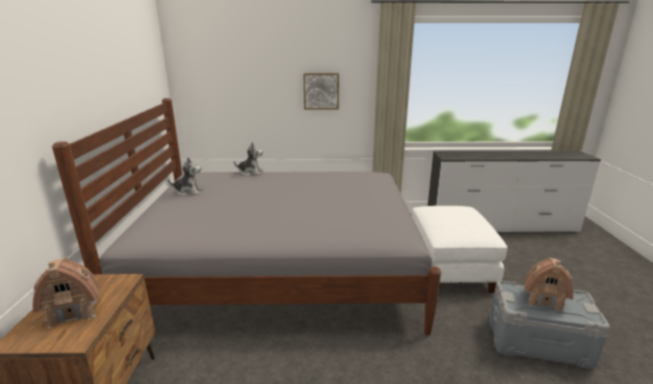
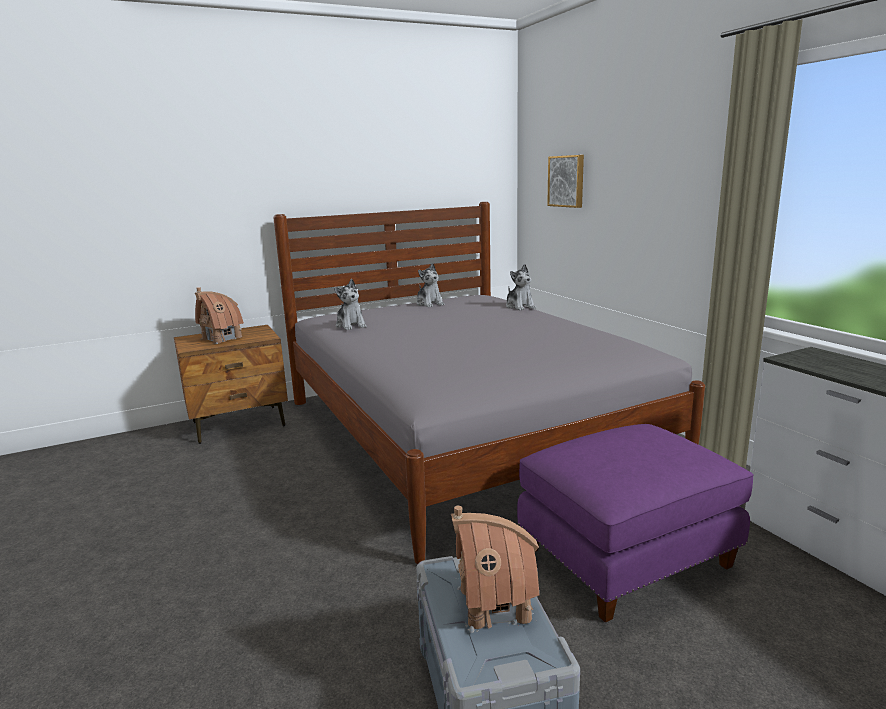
camera: 65 degrees right, 5 degrees down
(201, 229) = (351, 325): none -> plush toy
(321, 91) = (656, 203): picture -> picture (567, 181)
(448, 269) = (625, 556): white ottoman -> purple ottoman

